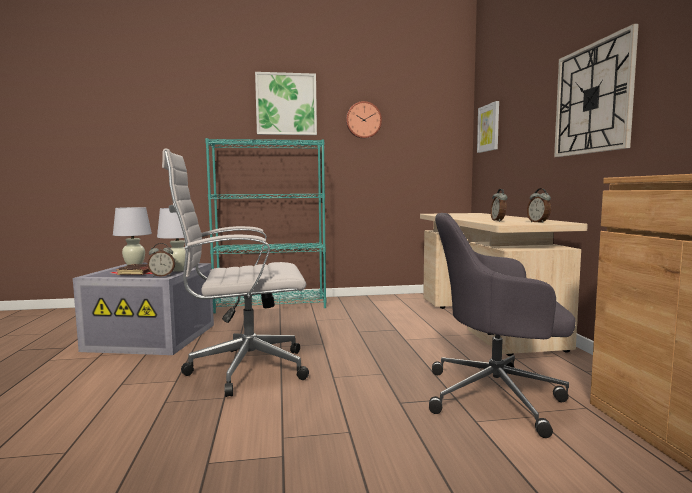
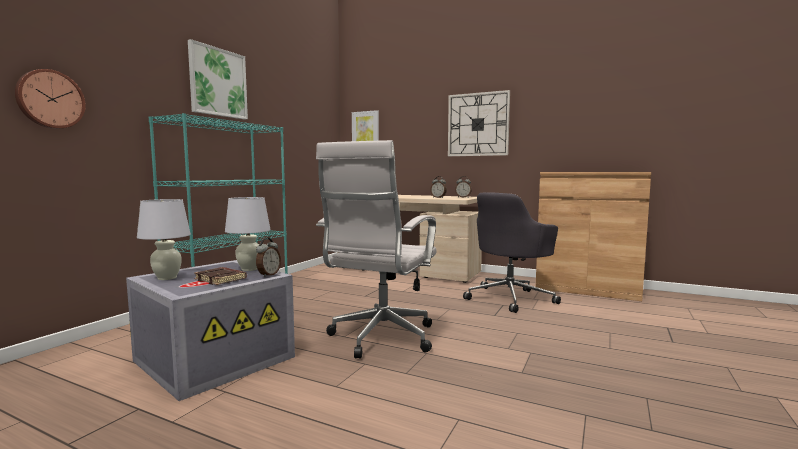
camera: 55 degrees left, 0 degrees up
(363, 120) = (278, 109): wall clock -> wall clock (50, 99)

